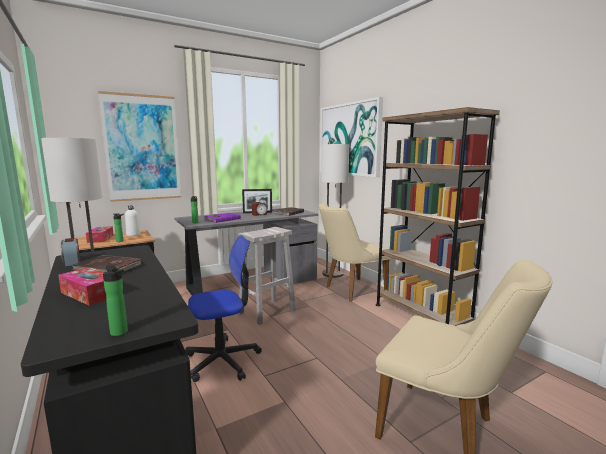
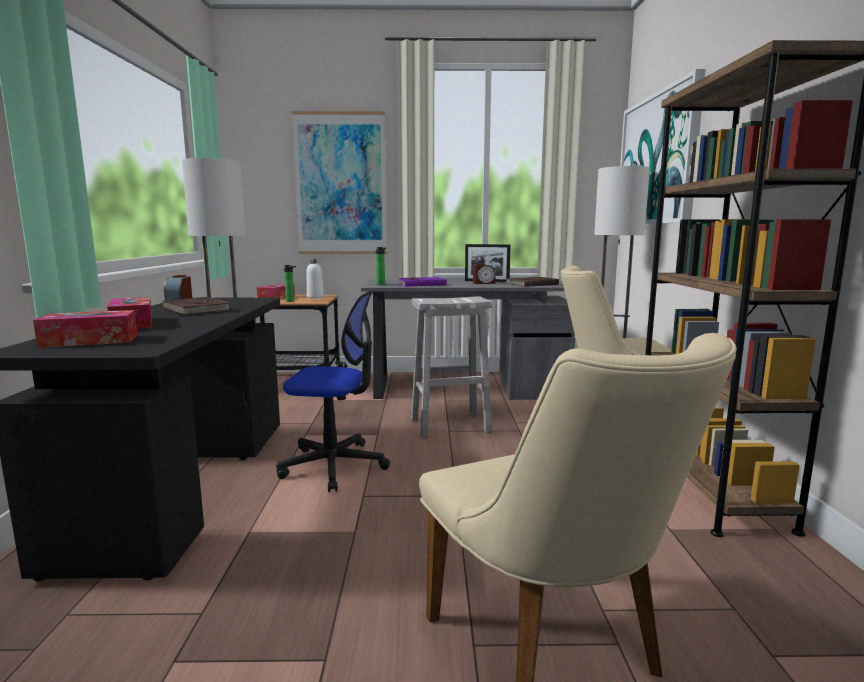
camera: 30 degrees right, 0 degrees up
(100, 320) = (90, 341): none -> tissue box
(120, 333) = (80, 351): bottle -> none

